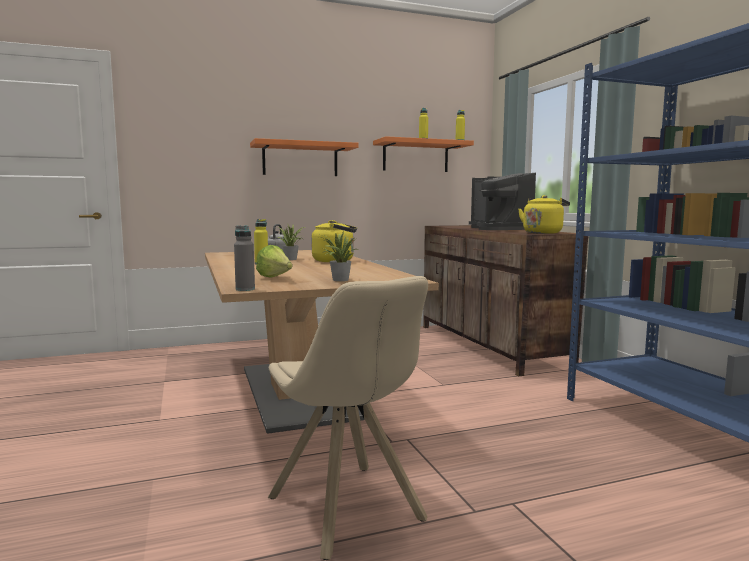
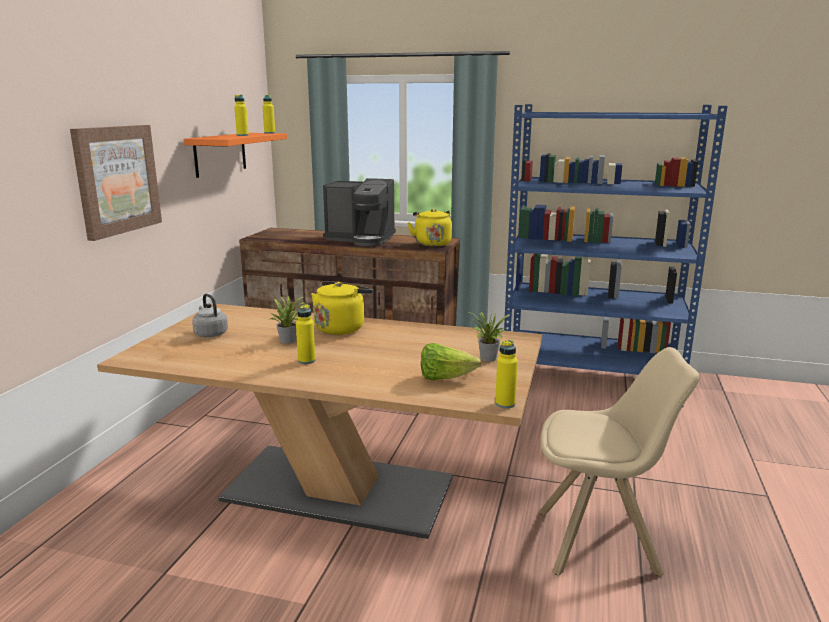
camera: 55 degrees left, 10 degrees up
(245, 289) = (505, 404): grey bottle -> yellow bottle
(300, 160) = (117, 180): orange shelf -> picture

